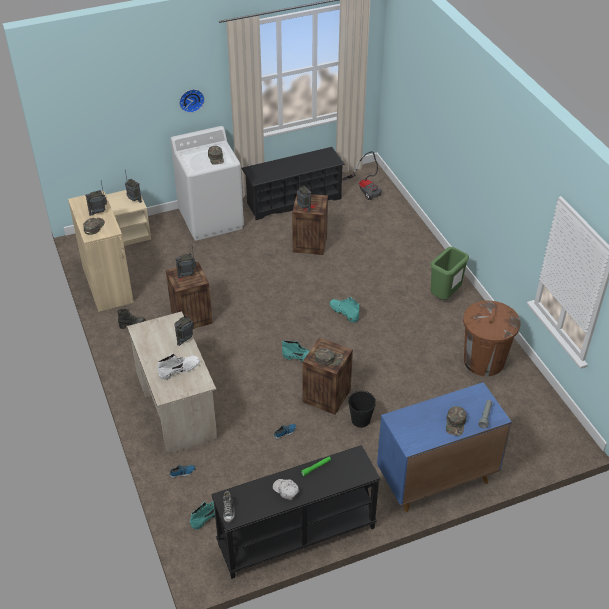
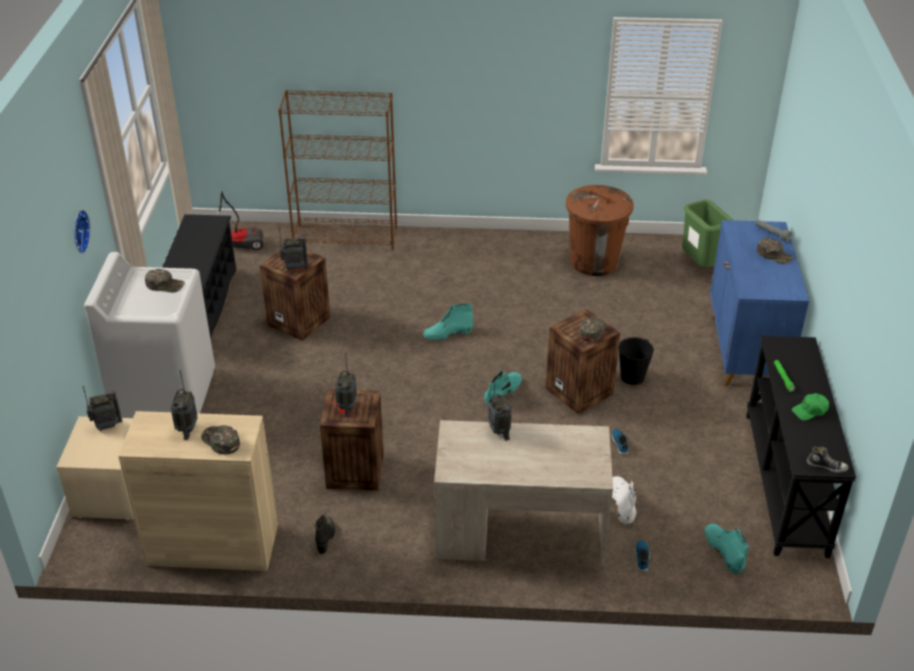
camera: 65 degrees left, 5 degrees down
(179, 369) = (555, 450): white boot -> white boot (621, 502)
(286, 490) = (810, 411): white cap -> green cap
(412, 230) = (346, 237): none -> brown bookcase
(445, 296) = (476, 252): green trash can -> green trash can (701, 266)

